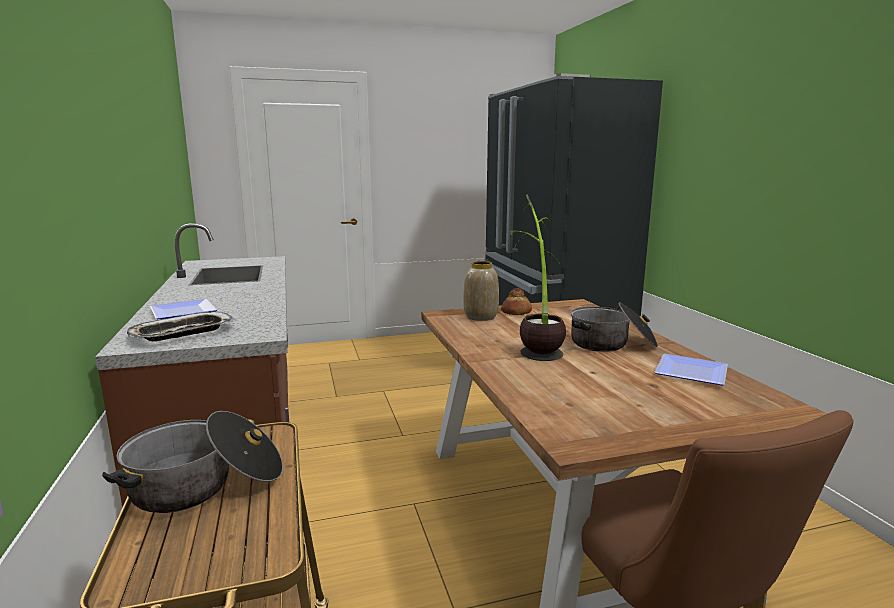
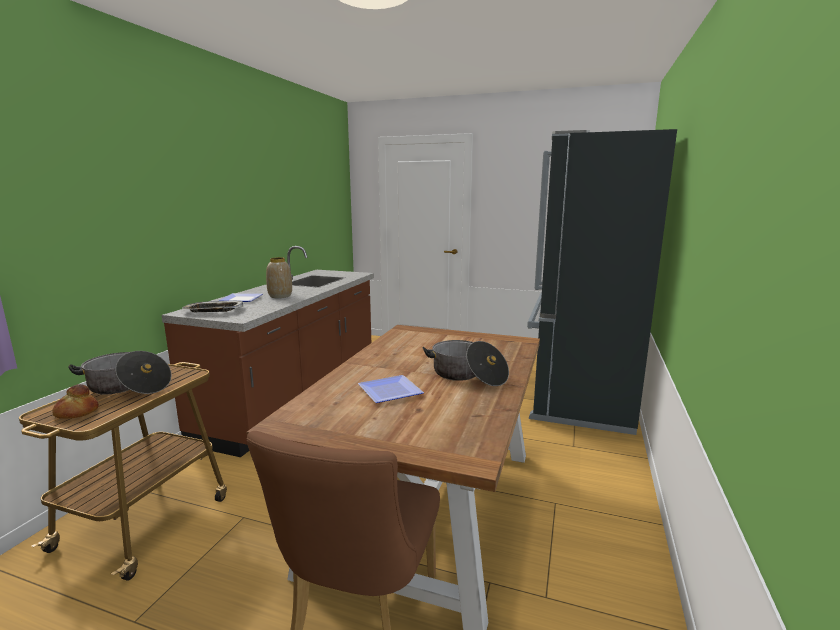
camera: 35 degrees right, 0 degrees up
(480, 317) = (424, 336): vase -> vase (280, 296)
(516, 312) = (458, 337): bread -> bread (76, 412)
(536, 344) = (413, 362): potted plant -> none
(693, 374) = (470, 412): plate -> plate (389, 392)

